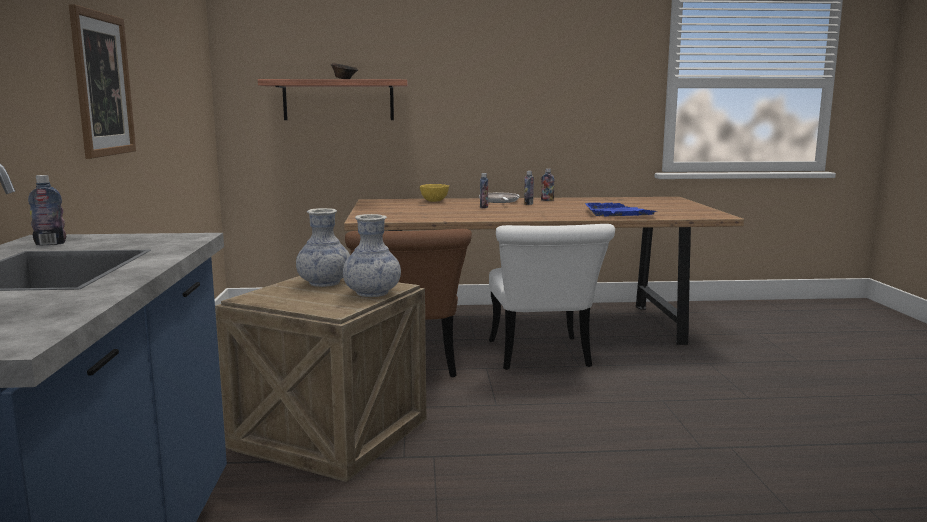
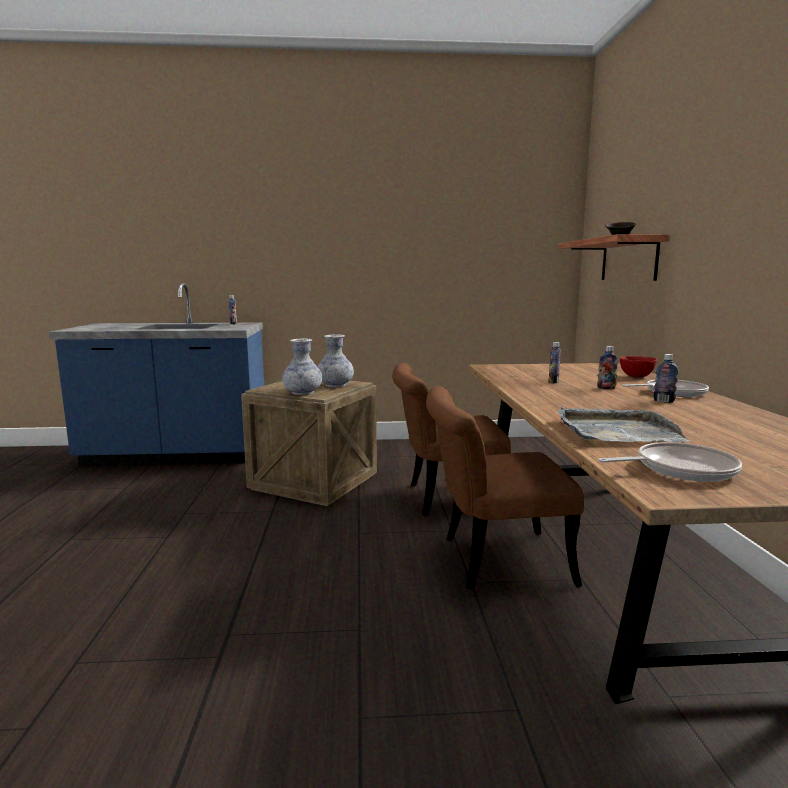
camera: 90 degrees right, 0 degrees up
(102, 84) = (359, 255): picture -> none
(435, 201) = (636, 377): yellow bowl -> red bowl
(542, 358) = (492, 560): white chair -> brown chair
(547, 200) = (722, 408): bottle -> bottle (553, 382)
(617, 213) = (617, 431): blue tray -> grey tray
(684, 212) = (679, 469): none -> frying pan

